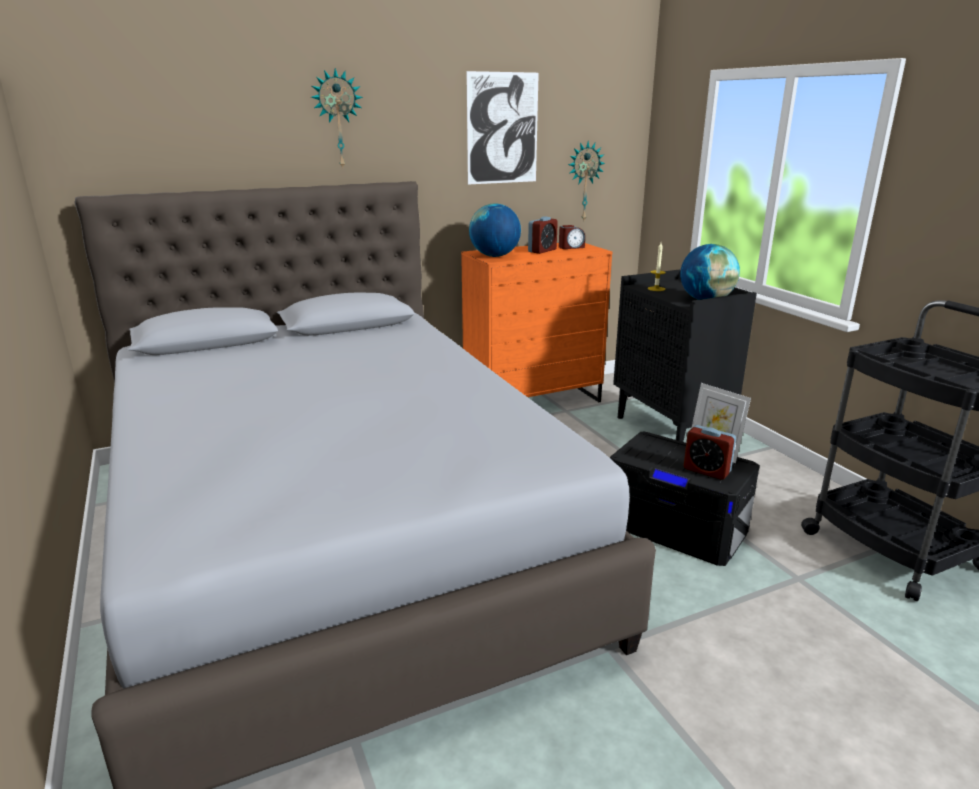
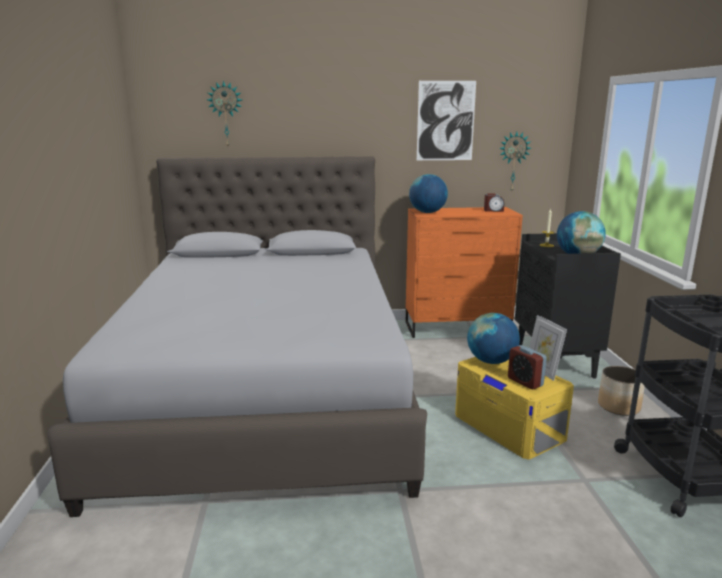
camera: 20 degrees right, 5 degrees down
(337, 119) = (323, 113): wall clock -> wall clock (226, 115)
(542, 251) = (467, 211): alarm clock -> none
(648, 449) = (491, 361): none -> globe
(676, 526) = (508, 426): black storage box -> yellow storage box
(771, 476) = (619, 406): none -> planter

